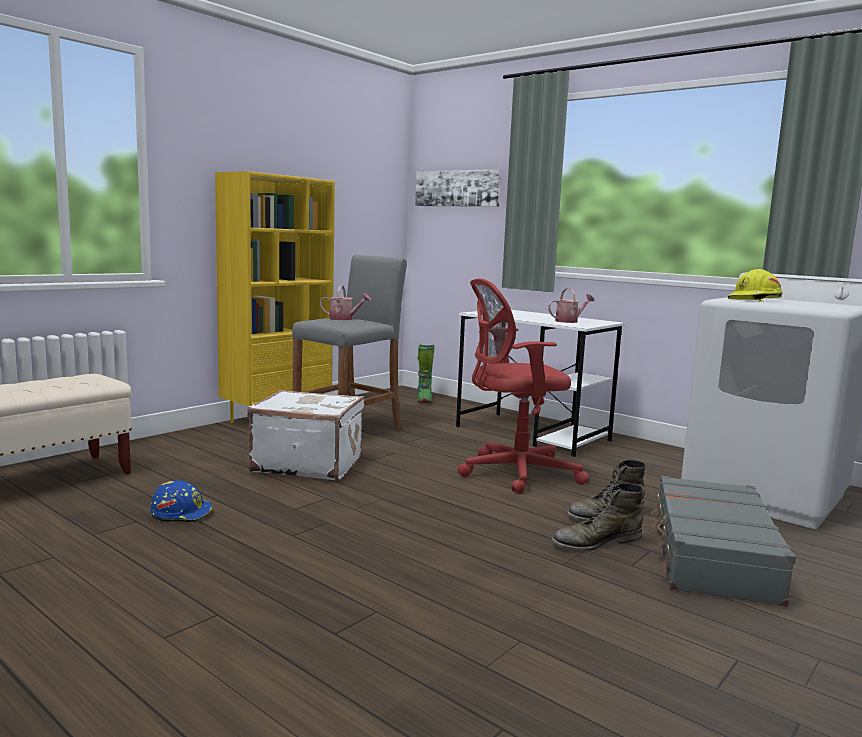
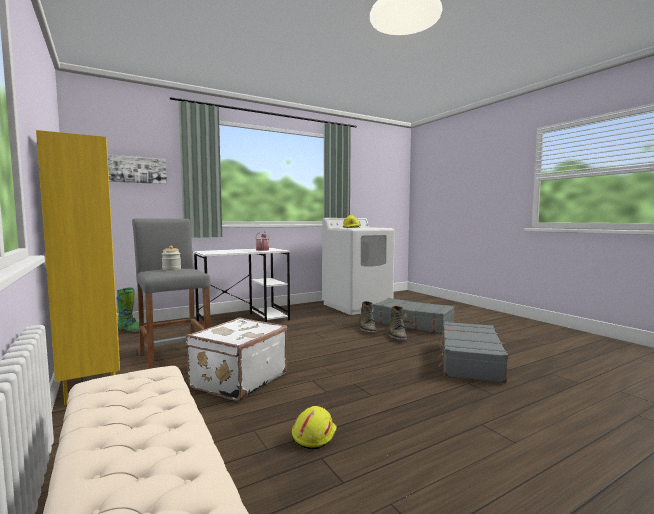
camera: 70 degrees left, 5 degrees down
(182, 513) = (313, 435): blue hard hat -> yellow hard hat
(344, 319) = (171, 269): watering can -> jar
(504, 617) = (469, 360): none -> grey suitcase
(513, 473) = (304, 334): red office chair -> none

